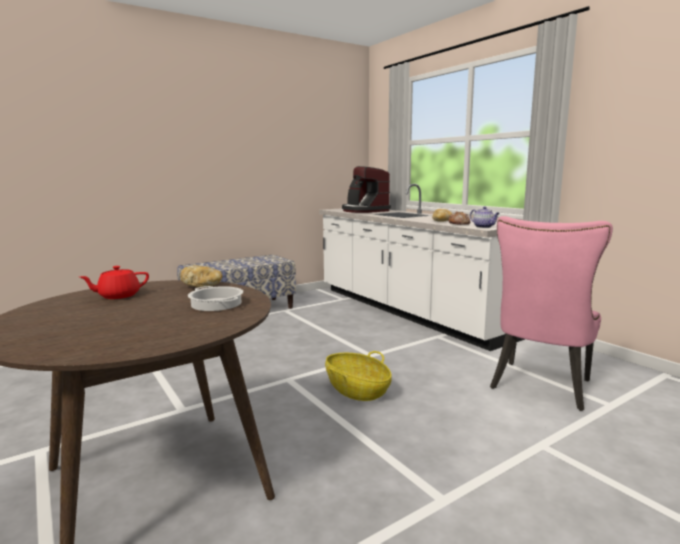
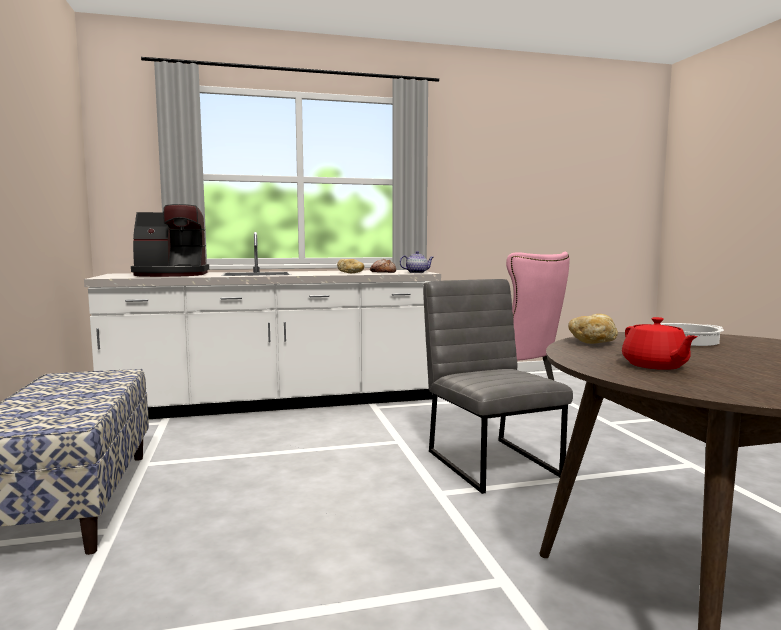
camera: 70 degrees left, 5 degrees down
(357, 390) = (491, 462): basket -> grey chair

